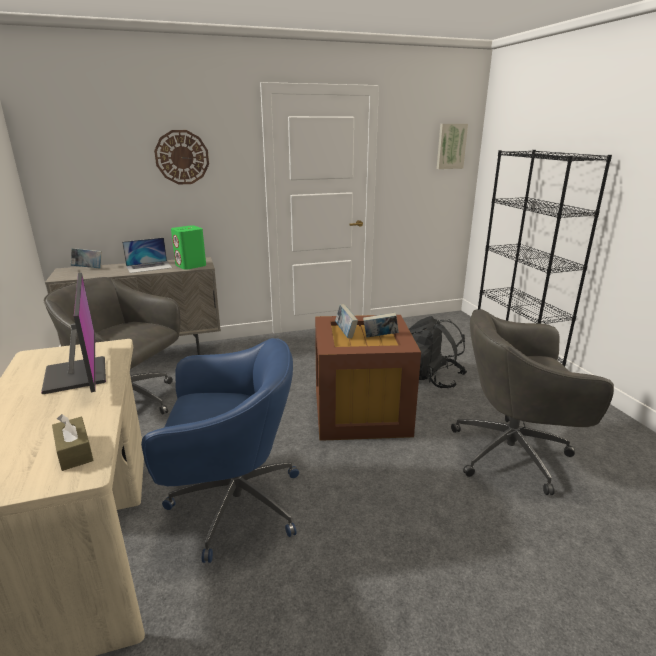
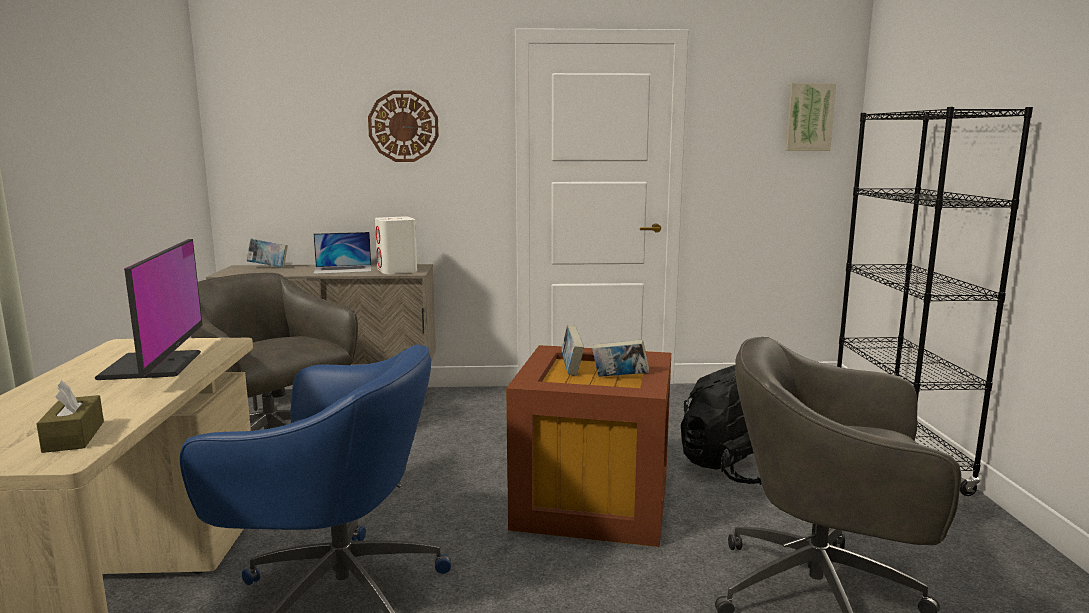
camera: 15 degrees right, 10 degrees down
(191, 265) = (397, 271): green speaker -> white speaker

